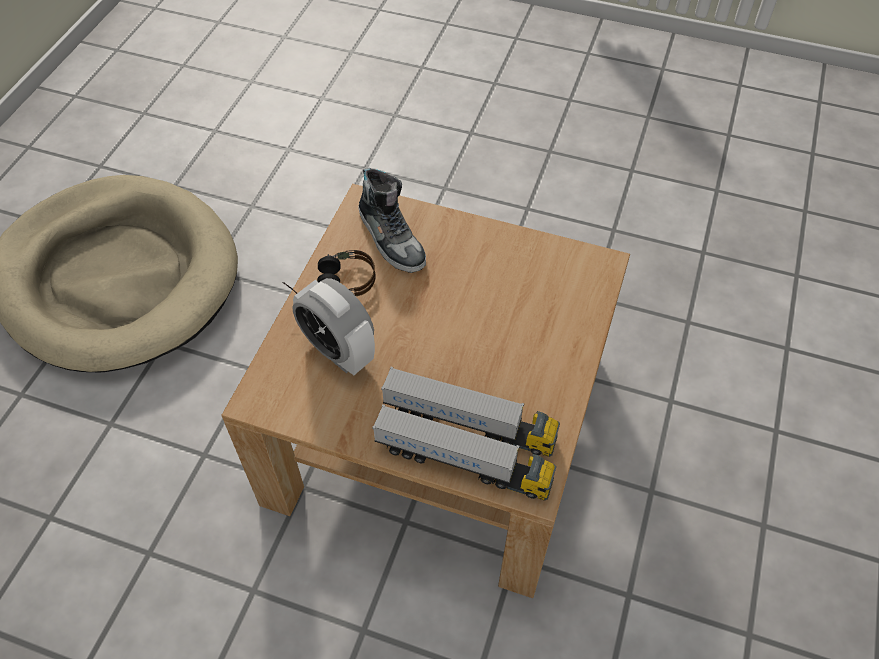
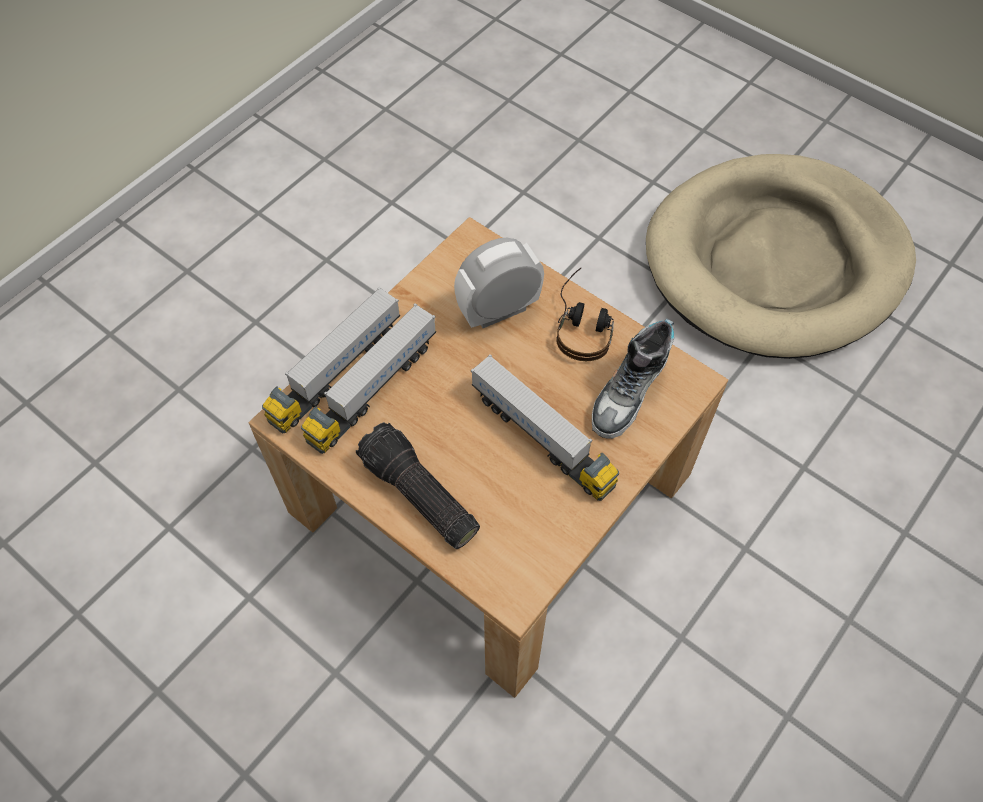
camera: 110 degrees right, 5 degrees up
(391, 238) = (629, 393): shoe -> shoe turned 45 degrees counterclockwise
(461, 283) = (542, 438): none -> toy truck
(557, 351) = (417, 496): none -> flashlight

